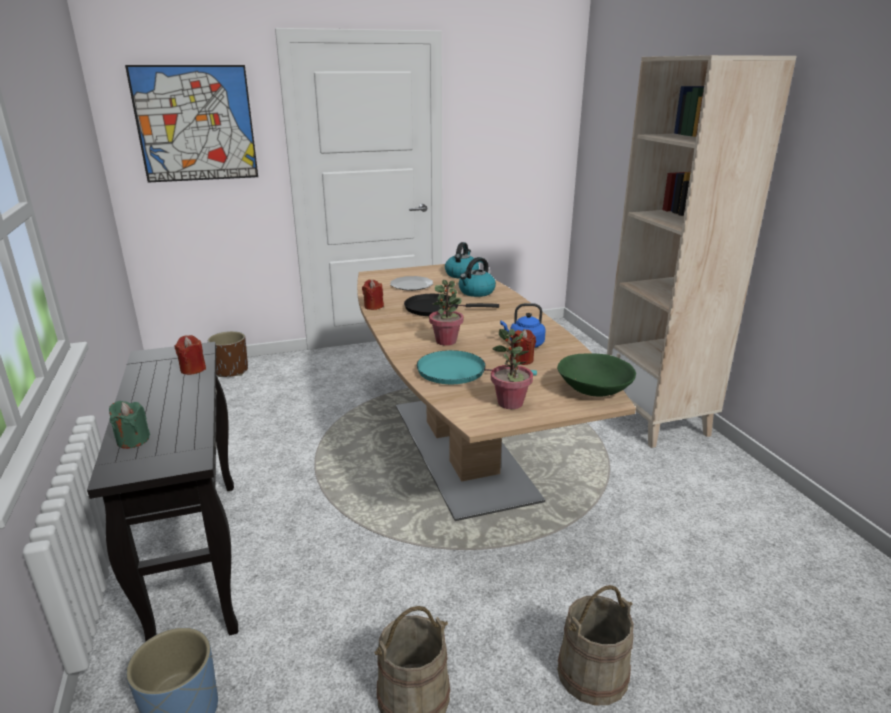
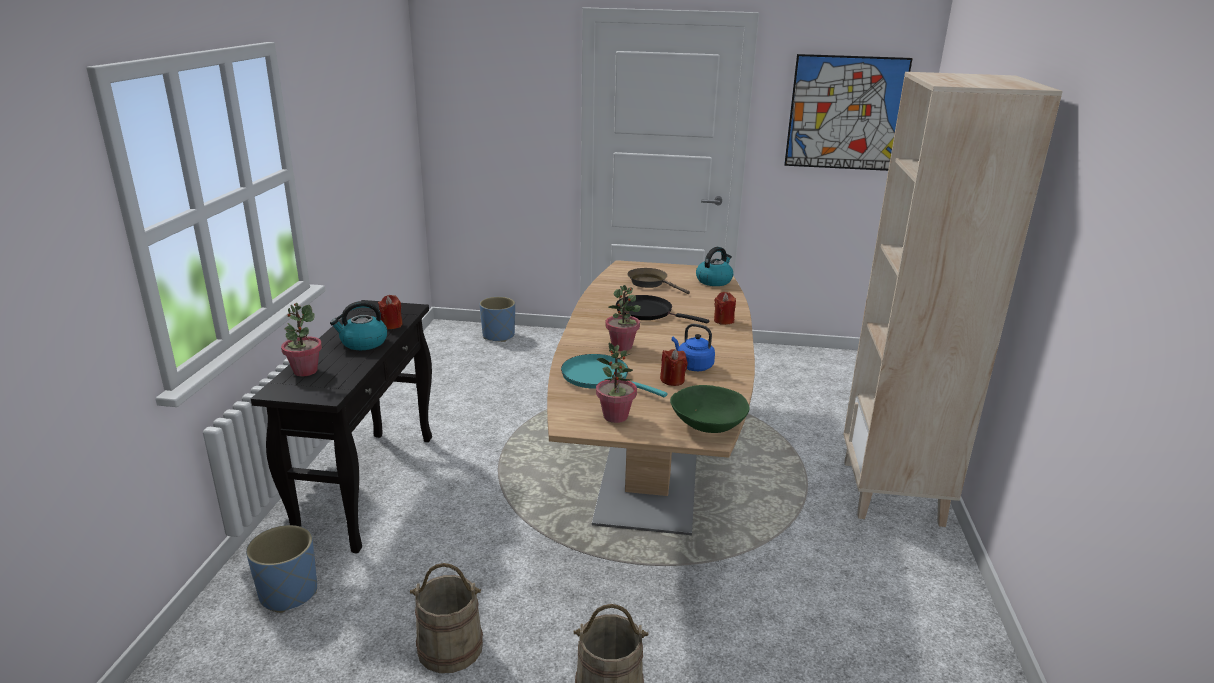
camera: 25 degrees right, 0 degrees up
(133, 440) = (305, 371): green candle -> potted plant
(195, 124) = (499, 95): picture -> picture (845, 113)
(231, 371) = (498, 335): brown planter -> blue planter
(373, 306) = (592, 298): red candle -> red candle (723, 320)
(411, 285) = (650, 283): plate -> brown frying pan
(476, 292) = (707, 303): kettle -> kettle (363, 343)

